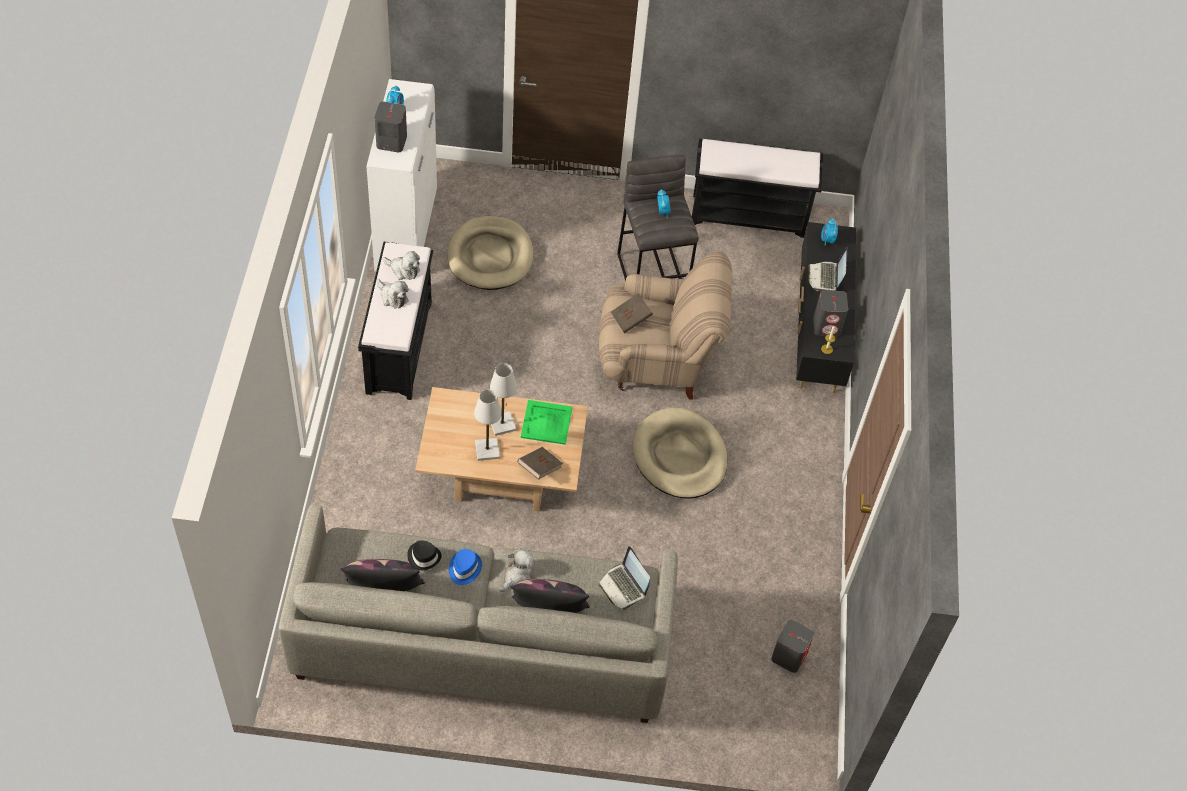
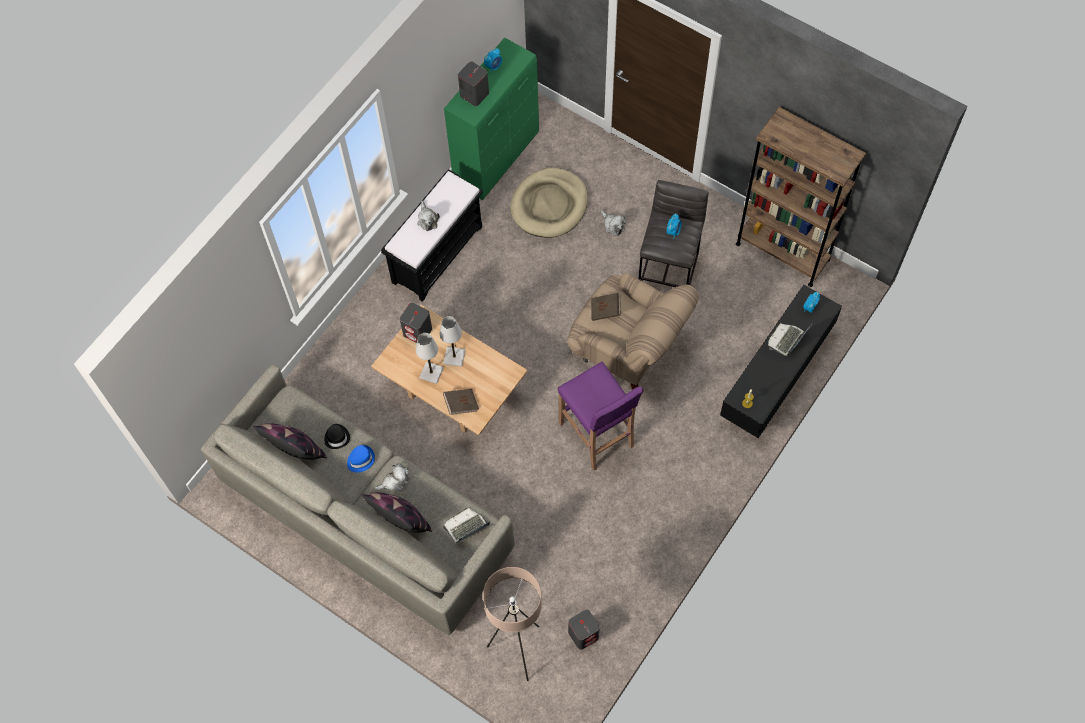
camera: 35 degrees right, 10 degrees up
(403, 270) = (448, 200): plush toy -> plush toy (613, 225)
(406, 231) = (497, 158): white cabinet -> green cabinet
(547, 423) = (488, 370): green tray -> none
(623, 587) = (466, 527): laptop -> laptop turned 60 degrees clockwise
(679, 456) = (597, 436): beige dog bed -> purple stool
(732, 704) = (518, 651): none -> beige floor lamp
(749, 215) = (782, 251): black bench -> brown bookcase
(827, 326) = (760, 383): grey speaker -> grey speaker (418, 332)

